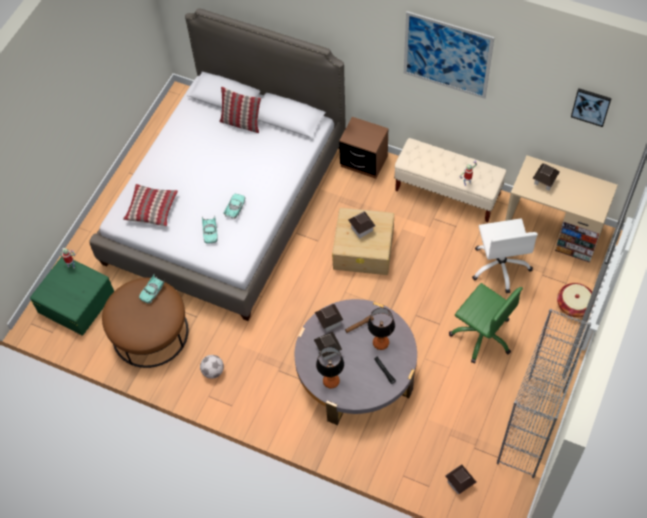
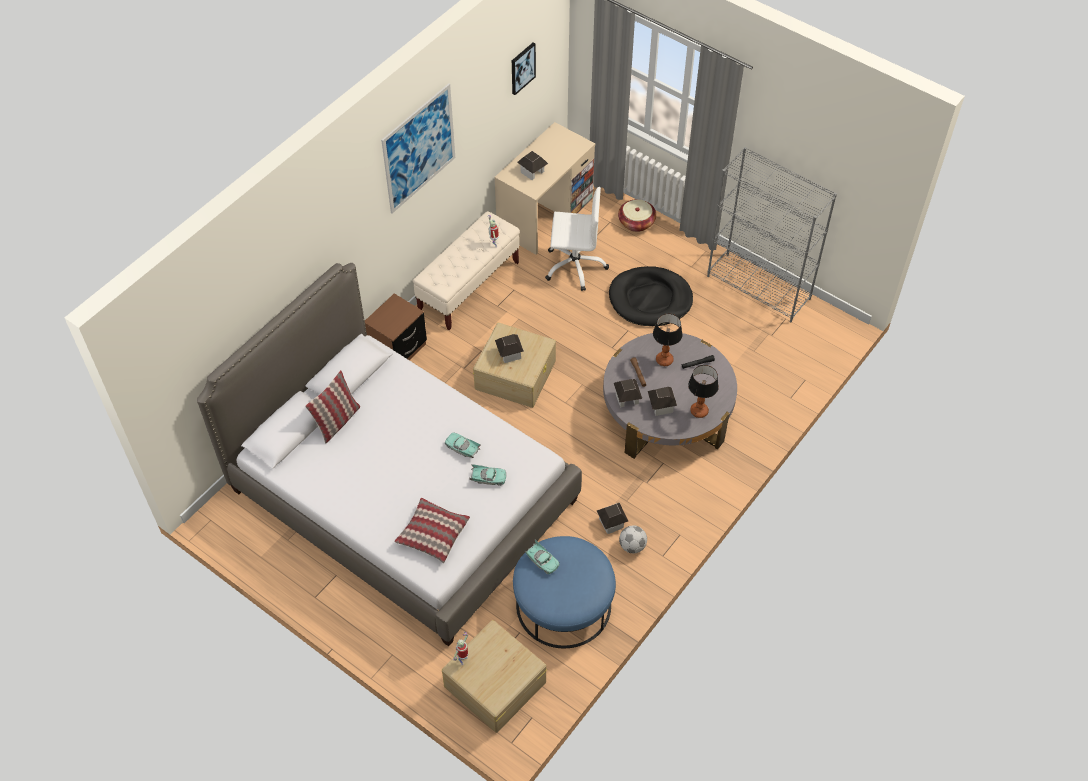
camera: 80 degrees left, 5 degrees down
(75, 301) = (494, 684): green storage box -> beige storage box
(150, 332) = (563, 604): brown ottoman -> blue ottoman
(459, 483) = (806, 355): toy house -> toy house (611, 523)
(482, 335) = (650, 299): green office chair -> black dog bed

